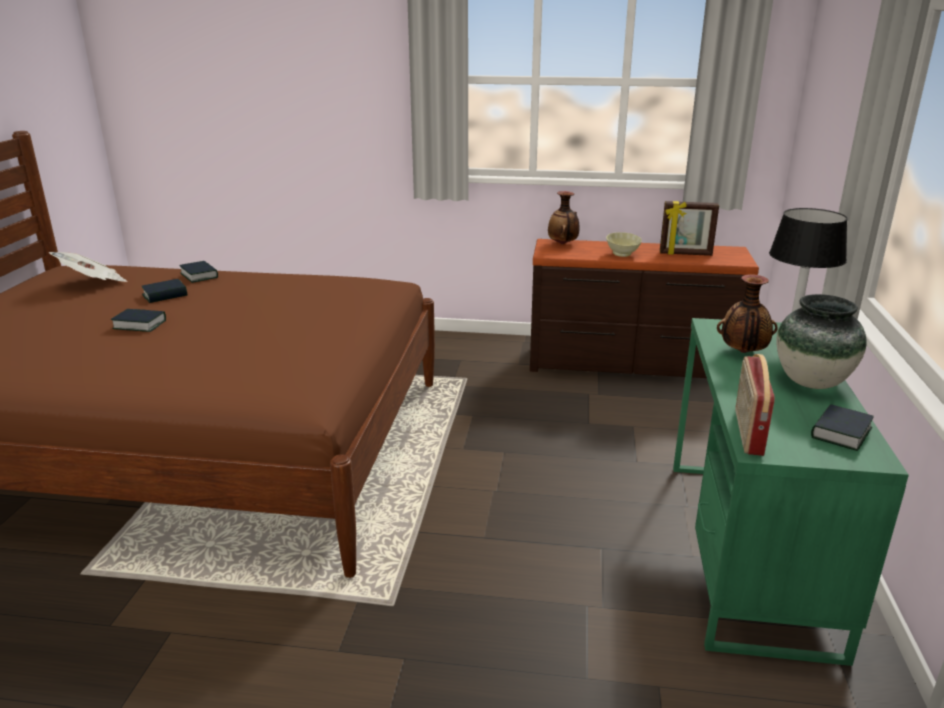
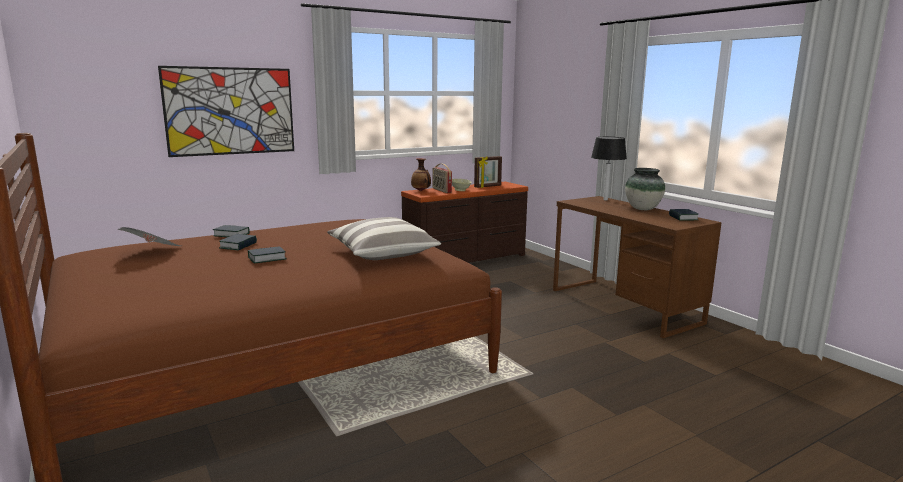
camera: 40 degrees left, 10 degrees down
(252, 355) = (383, 254): none -> pillow
(306, 102) = (230, 111): none -> picture
(743, 352) = (602, 206): vase -> none
(746, 550) = (624, 306): green desk -> brown desk
(747, 432) = (659, 223): radio -> radio (441, 190)

